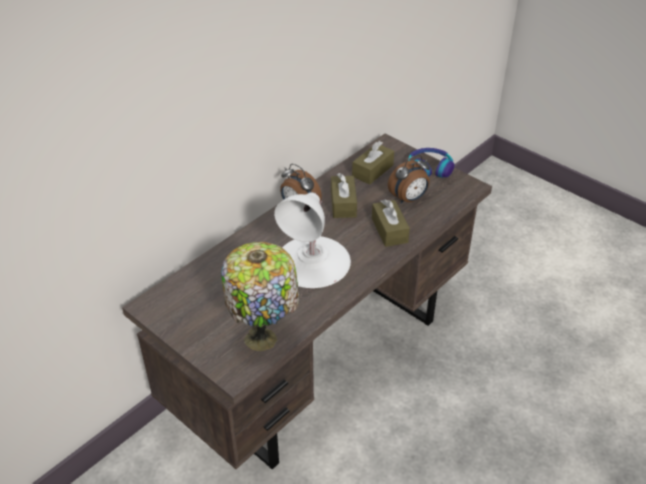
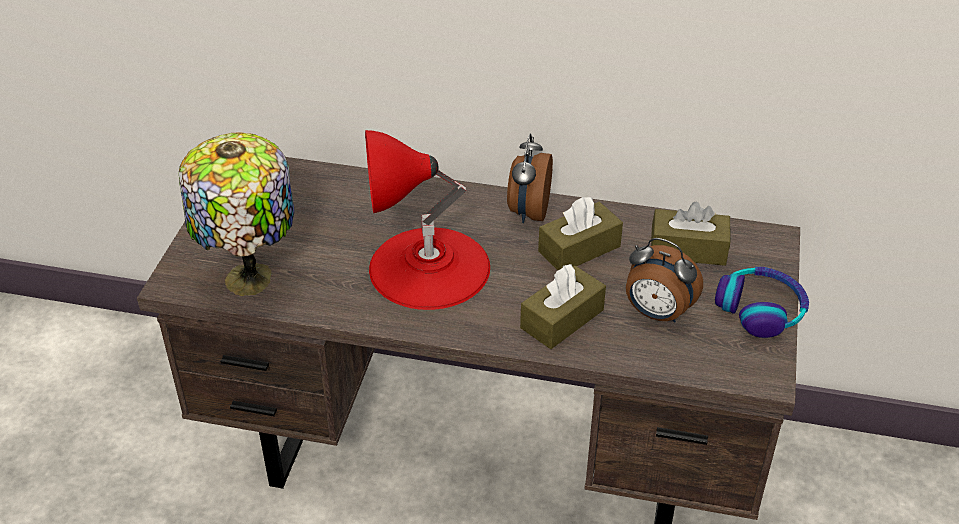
camera: 60 degrees right, 0 degrees up
(313, 261) = (429, 267): white table lamp -> red table lamp

